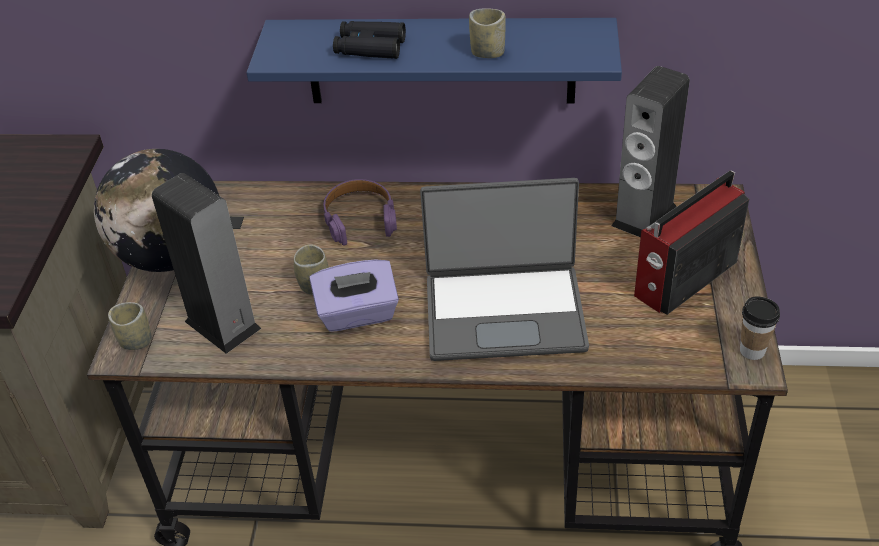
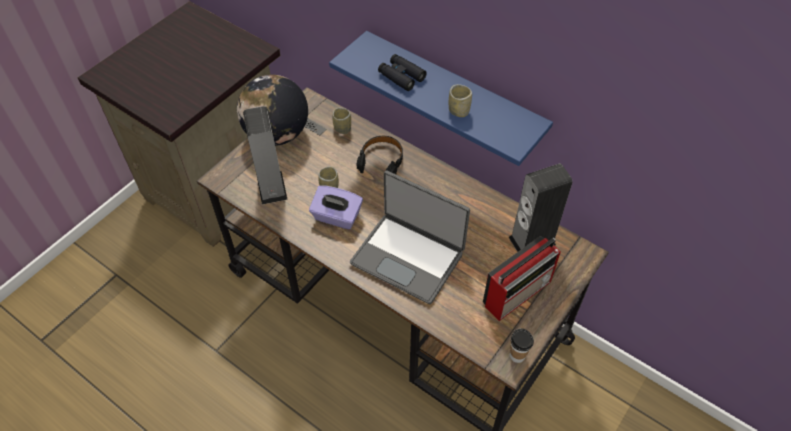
camera: 30 degrees right, 10 degrees up
(136, 341) = (228, 174): cup -> cup (342, 128)
(360, 218) = (381, 160): purple headphones -> black headphones
(683, 279) = (518, 292): radio -> radio turned 150 degrees clockwise

